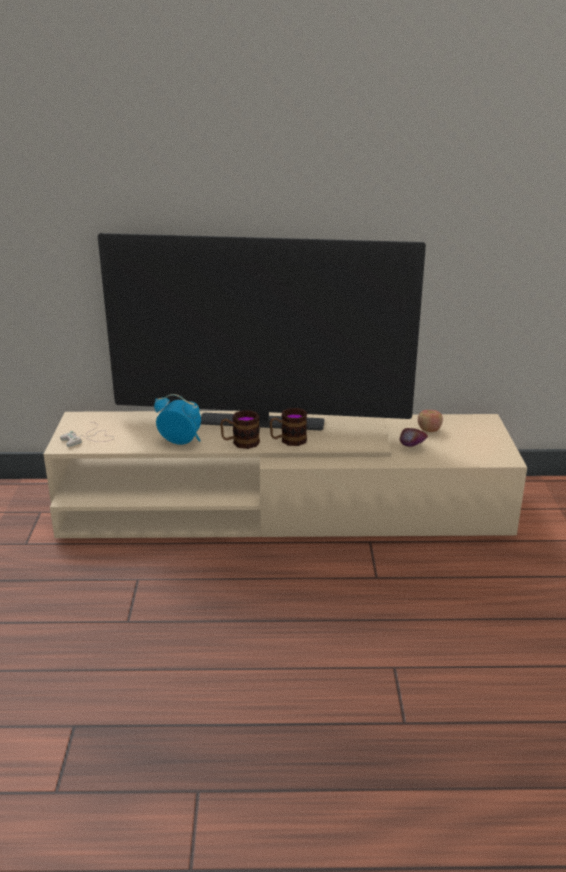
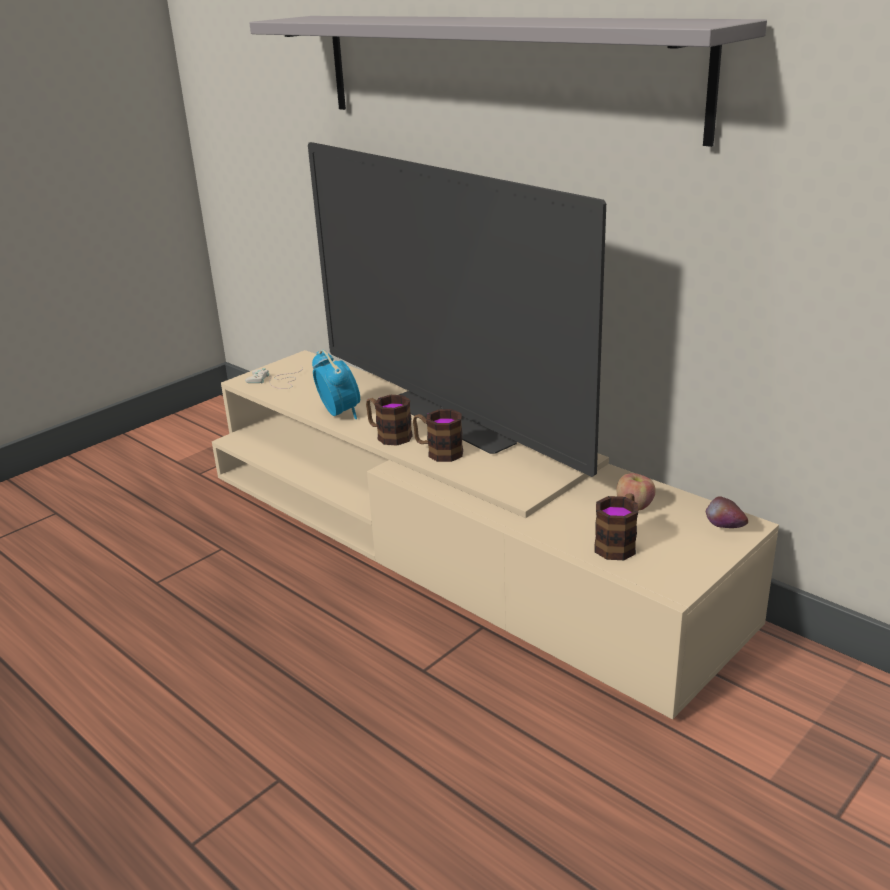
camera: 45 degrees right, 0 degrees up
(281, 167) = (497, 72): none -> grey shelf
(412, 448) = (570, 519): apple -> apple (724, 530)
(453, 449) = (618, 543): none -> mug

